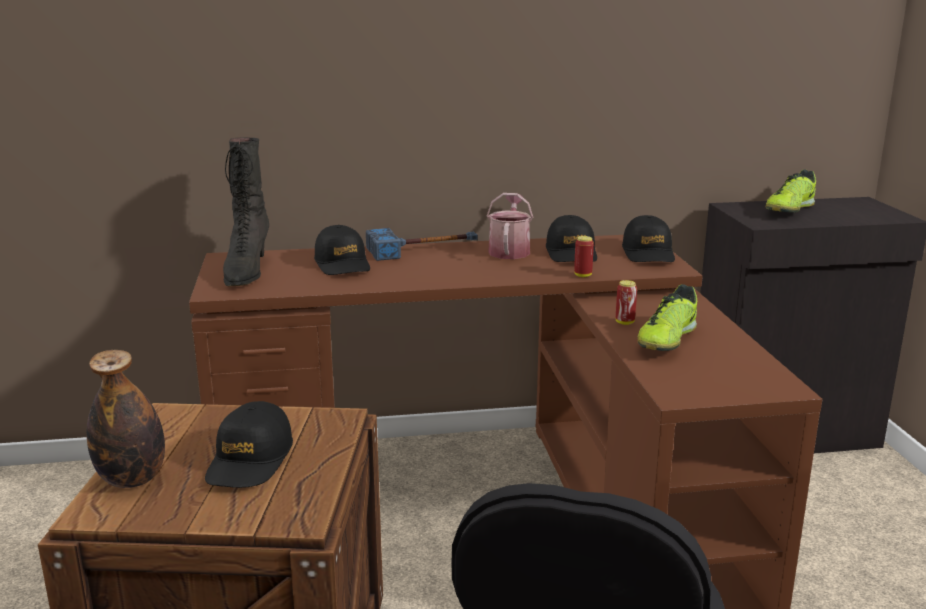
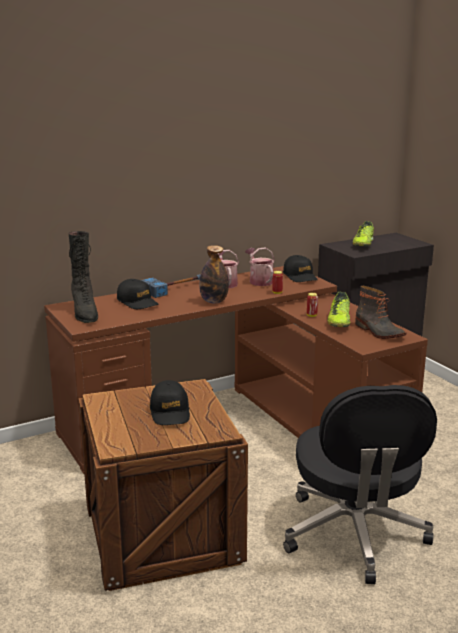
camera: 20 degrees left, 0 degrees up
(132, 479) = (117, 431): bottle -> bottle (214, 301)
(571, 253) = (259, 281): black cap -> watering can
(728, 370) = (378, 332): none -> boot

